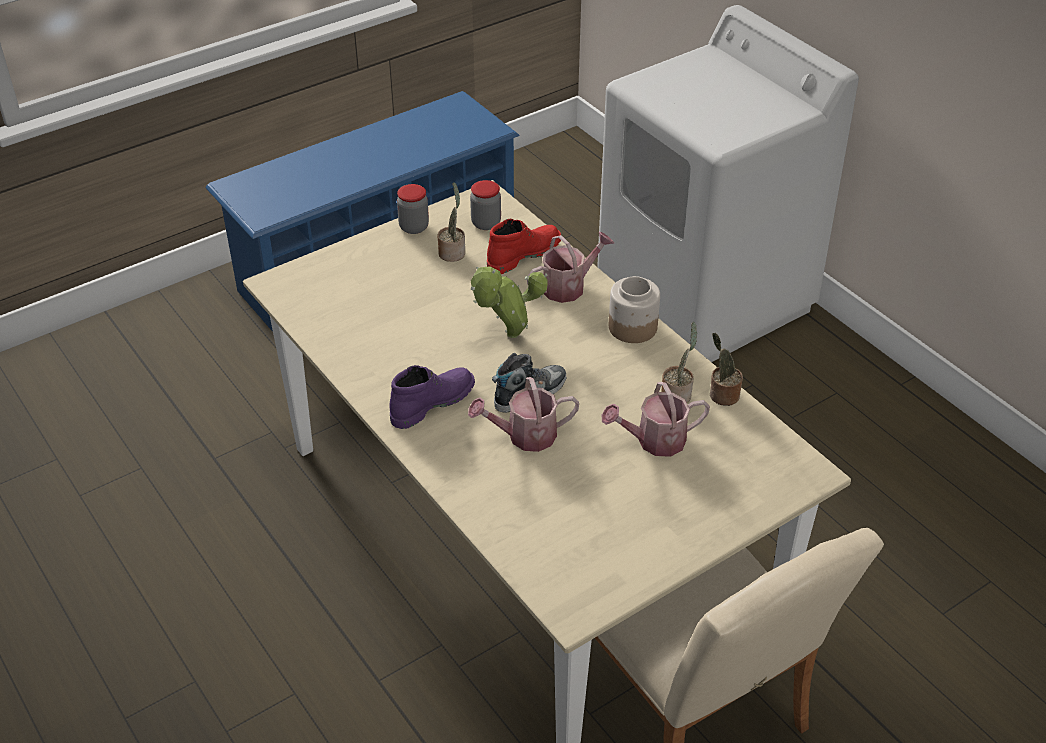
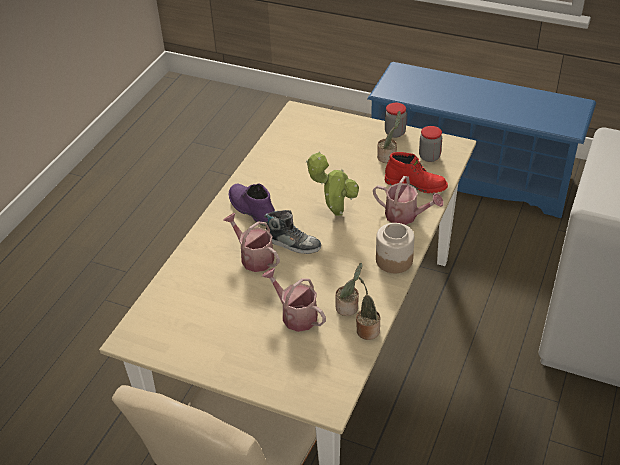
camera: 60 degrees right, 0 degrees up
(431, 402) = (251, 209): purple boot -> purple boot turned 150 degrees counterclockwise

